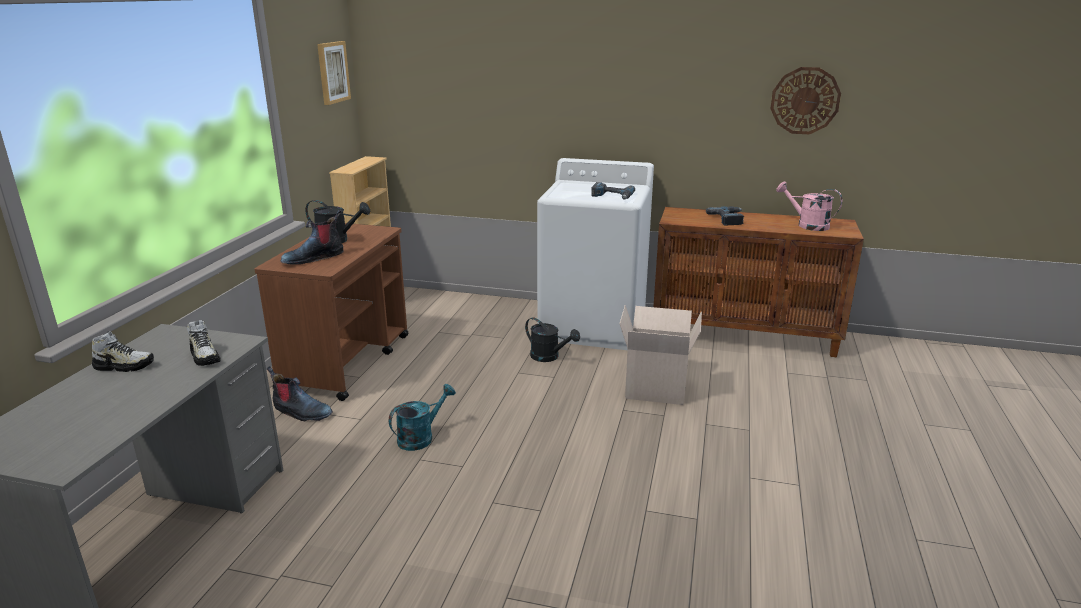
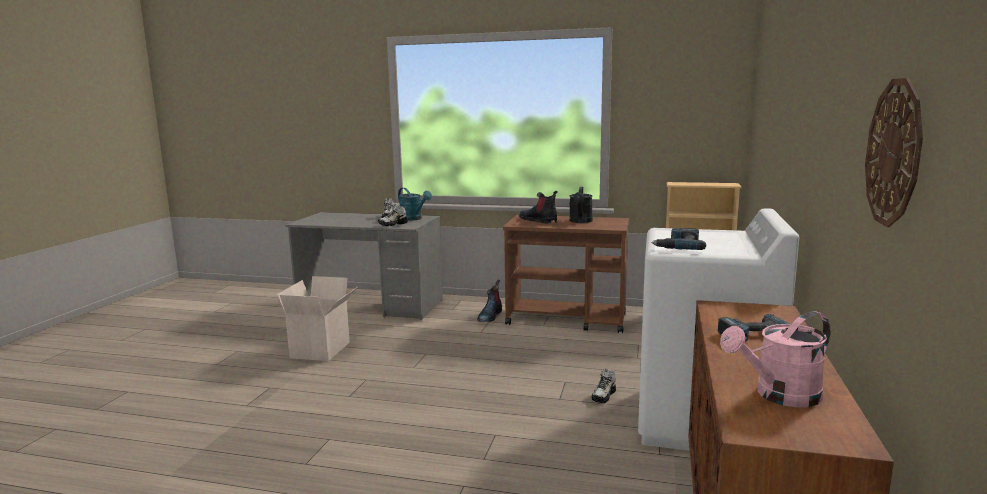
camera: 90 degrees right, 10 degrees down
(332, 72) = (705, 99): picture -> none
(421, 437) = (454, 352): turquoise watering can -> turquoise watering can (414, 219)
(549, 357) = (604, 396): black watering can -> shoe
(657, 388) = (544, 458): cardboard box -> cardboard box (321, 350)
(807, 225) = (779, 396): pink watering can -> pink watering can turned 150 degrees counterclockwise

